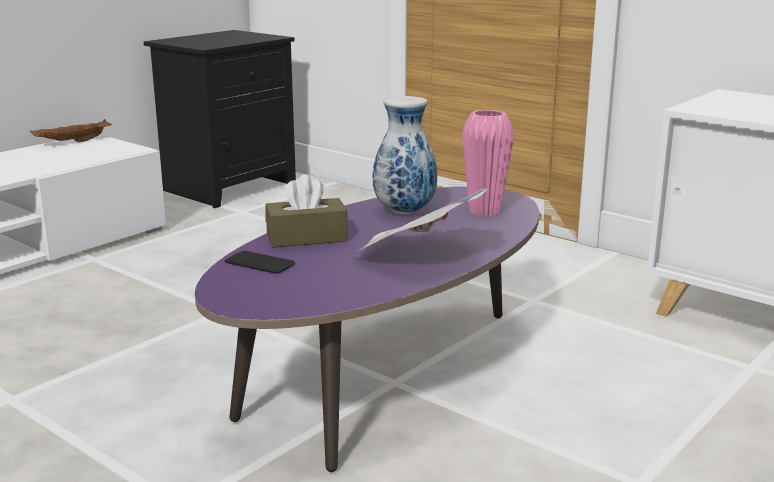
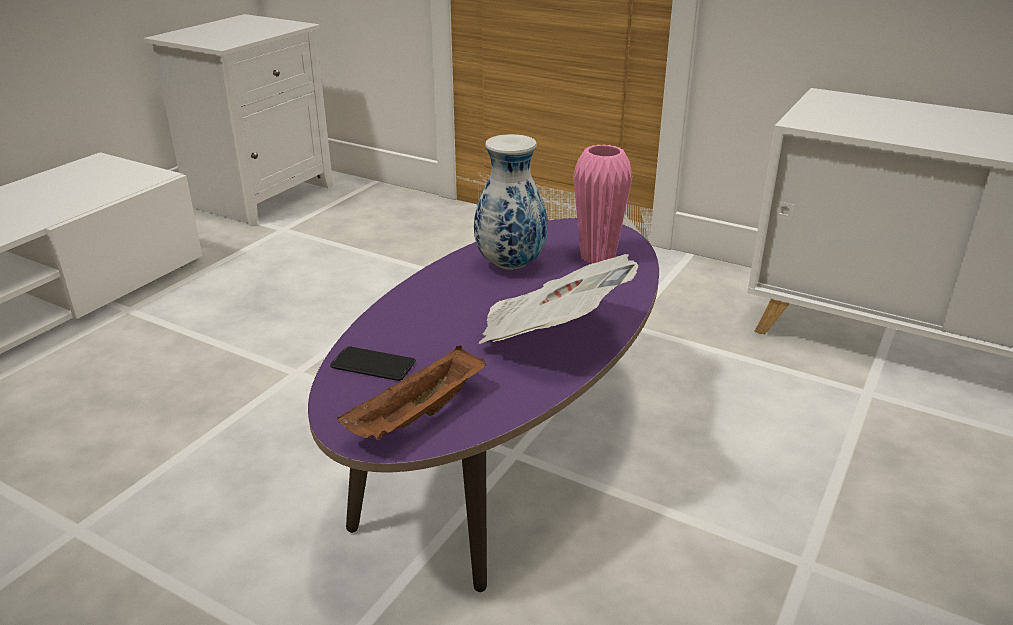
camera: 10 degrees left, 10 degrees up
(73, 142) = (78, 169): brown tray -> brown tray (417, 417)
(229, 186) = (260, 195): black nightstand -> white nightstand
(306, 237) = (414, 316): brown tissue box -> none

